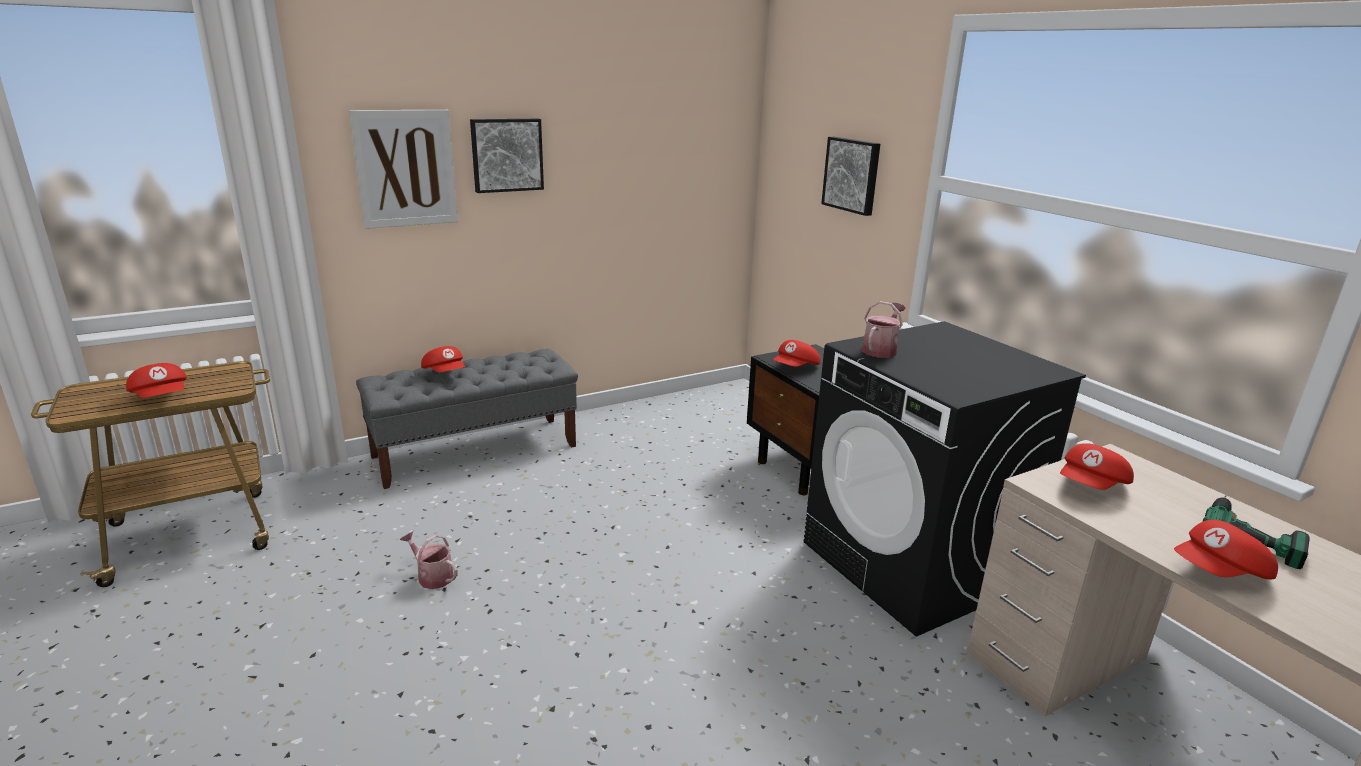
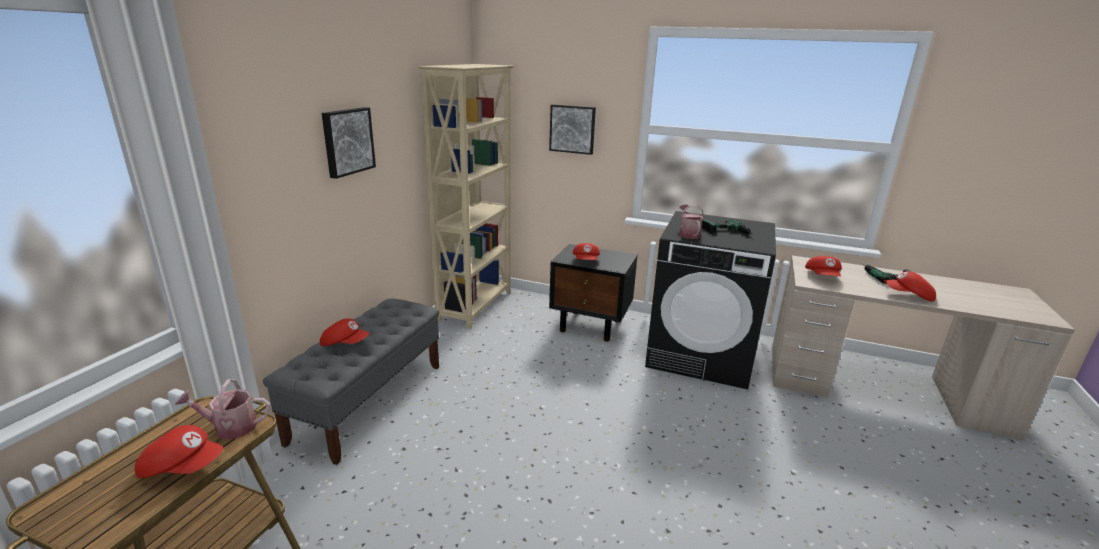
camera: 40 degrees left, 0 degrees up
(405, 168) = (280, 165): picture -> none
(432, 576) = (478, 503): watering can -> watering can (230, 427)
(702, 401) = (476, 305): none -> beige bookcase
(953, 364) = (728, 233): none -> power drill
(1220, 573) = (908, 296): red cap -> red cap turned 75 degrees clockwise

